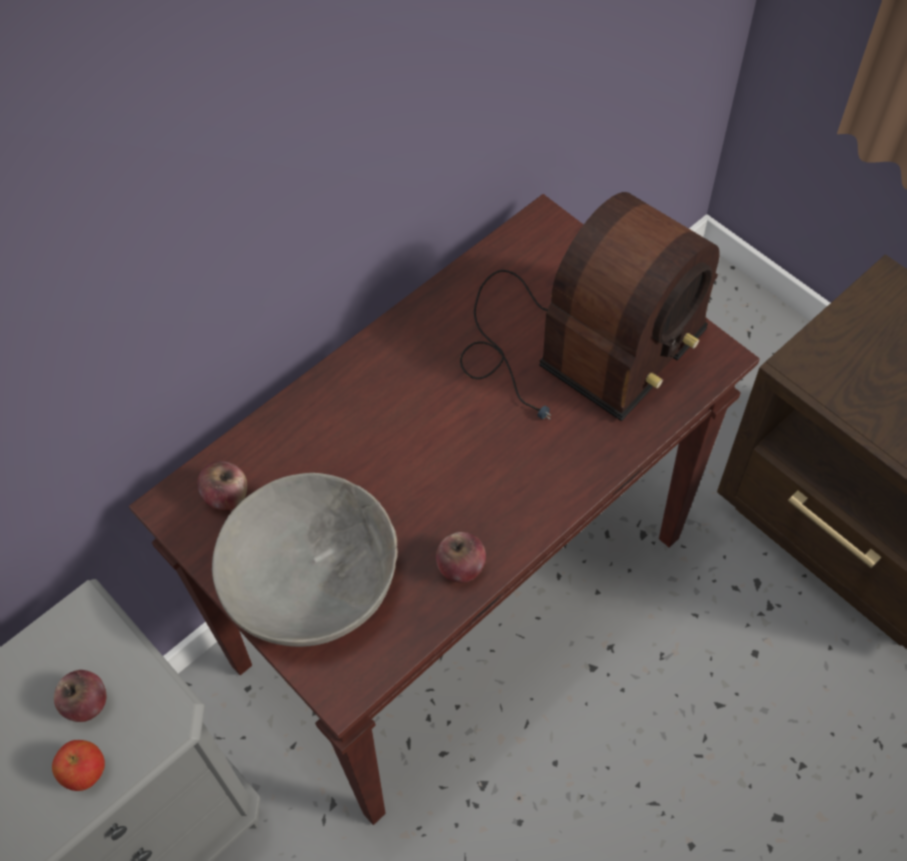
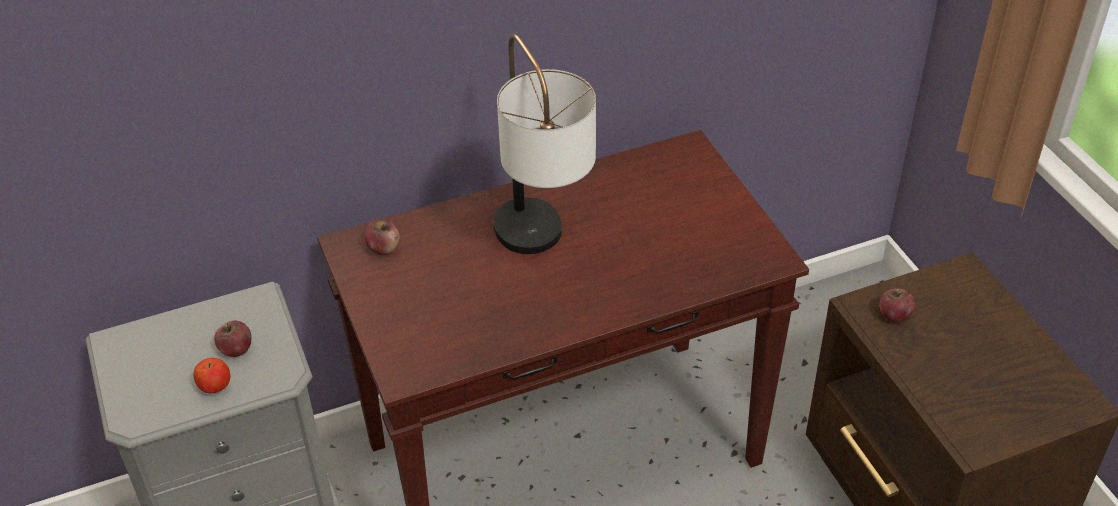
camera: 20 degrees right, 15 degrees down
(311, 578) = (415, 309): grey bowl -> none
(432, 437) = (541, 252): none -> table lamp
(461, 566) = (520, 332): apple -> apple (894, 315)
(577, 346) = (675, 226): radio -> none

